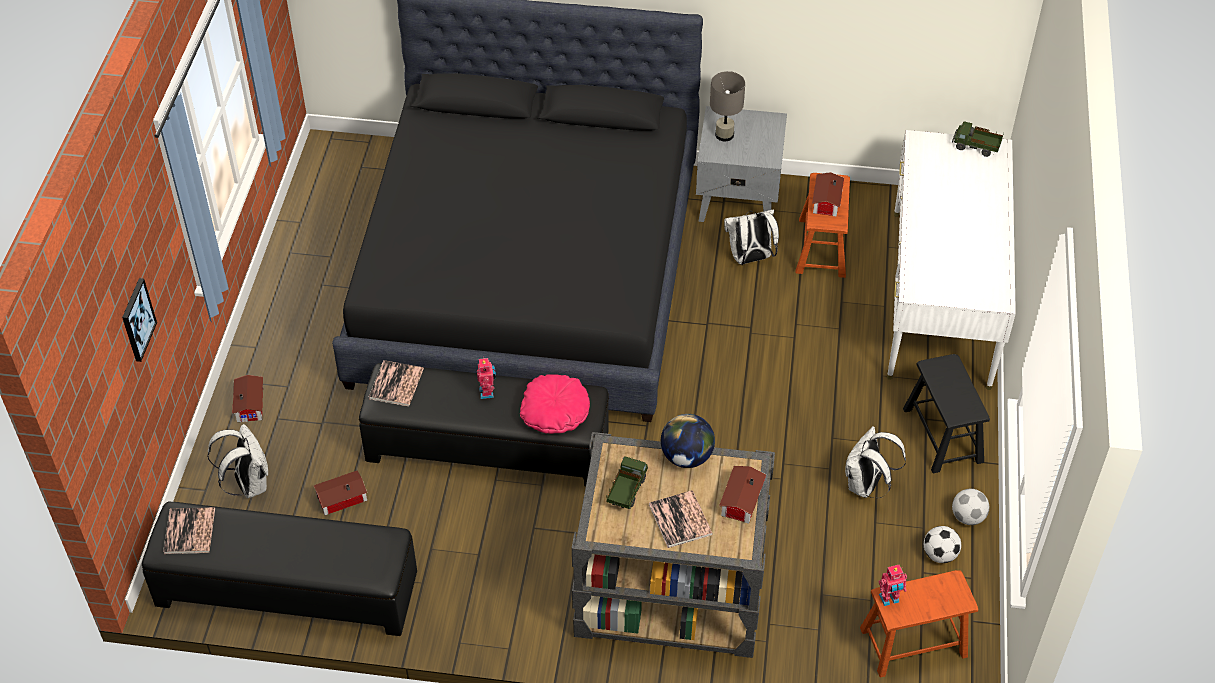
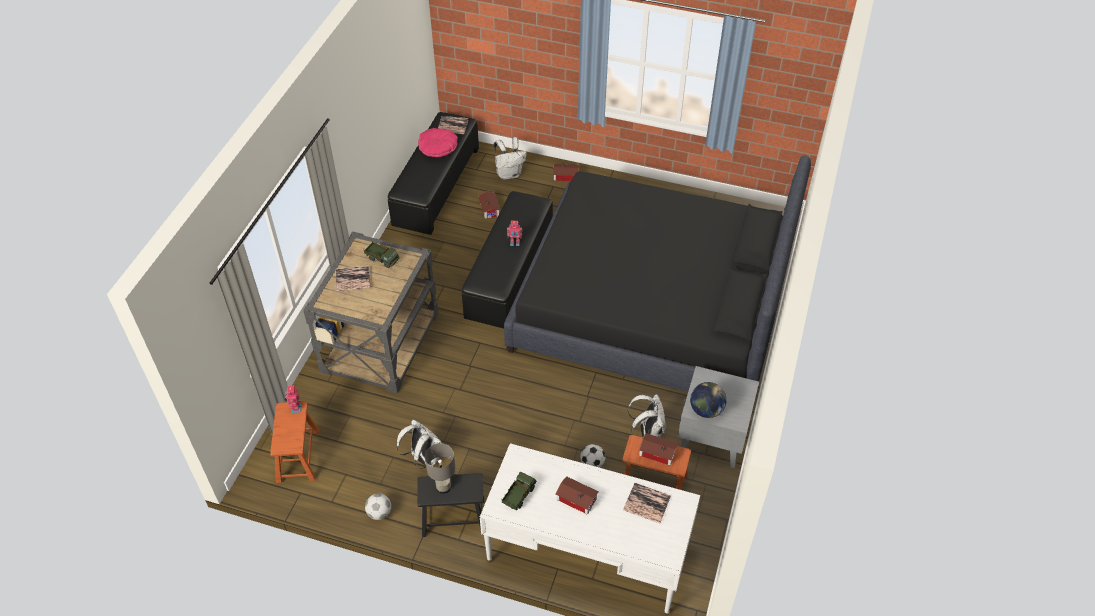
camera: 100 degrees right, 0 degrees up
(137, 319) = (522, 46): picture -> none
(396, 384) = (531, 205): book -> book (646, 503)
(556, 411) = (491, 272): pink pillow -> pink pillow (437, 148)
(686, 457) = (397, 289): globe -> globe (706, 410)
(724, 134) = (723, 387): grey table lamp -> grey table lamp (444, 486)
(740, 501) = (355, 308): toy house -> toy house (576, 498)
(939, 555) = (355, 487): football -> football (592, 463)
(976, 147) = (671, 542): toy truck -> toy truck (519, 496)

